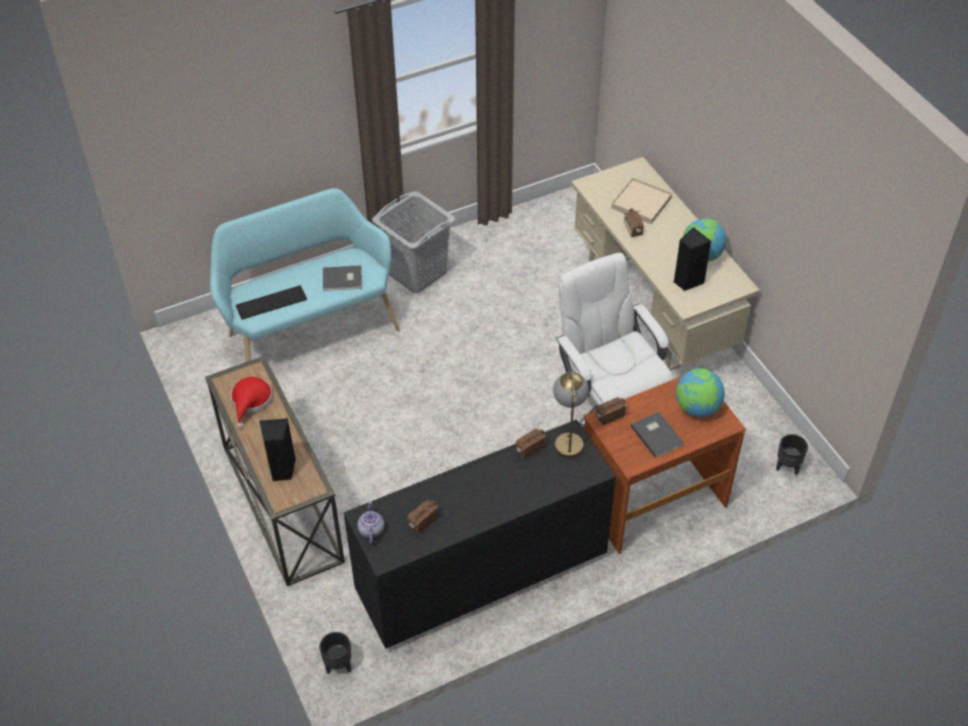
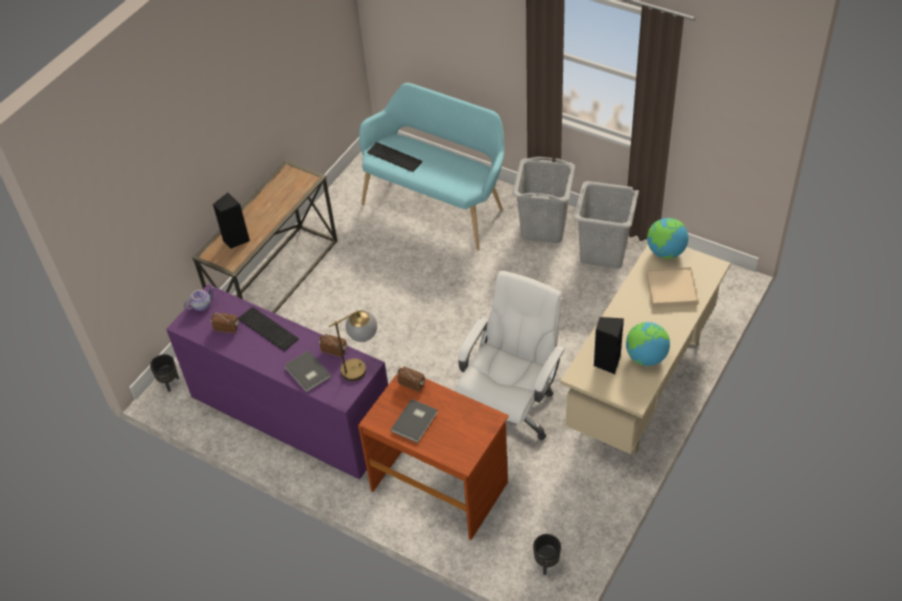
camera: 60 degrees right, 0 degrees up
(251, 401) = (281, 192): red hat -> none
(343, 280) = (448, 178): grey book -> grey book (307, 373)
(455, 490) = (266, 329): none -> keyboard
(480, 575) = (293, 418): black dresser -> purple dresser
(485, 251) = (603, 252): none -> grey laundry basket
(632, 229) = (634, 299): radio -> none
(697, 408) = (464, 433): globe -> globe (665, 252)

